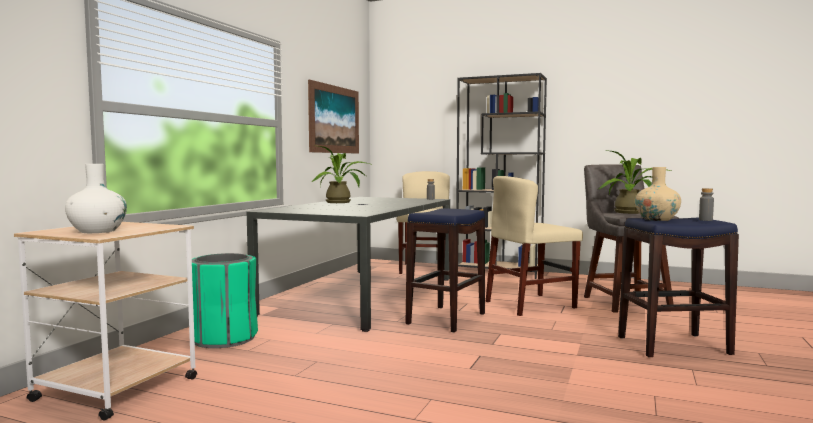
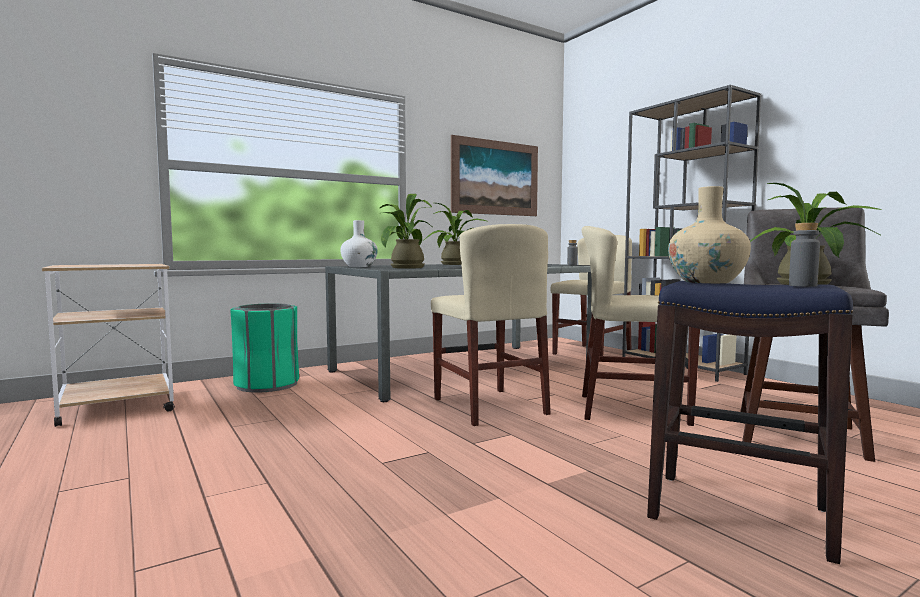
camera: 35 degrees right, 0 degrees up
(97, 231) = (88, 265): white vase -> white vase (359, 266)
(353, 211) = (404, 268): none -> potted plant
(446, 319) = (489, 406): stool -> beige chair

